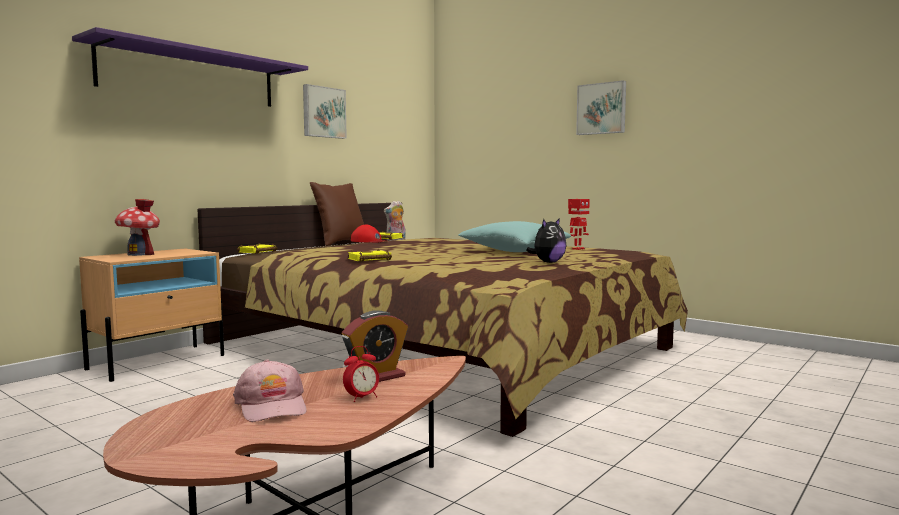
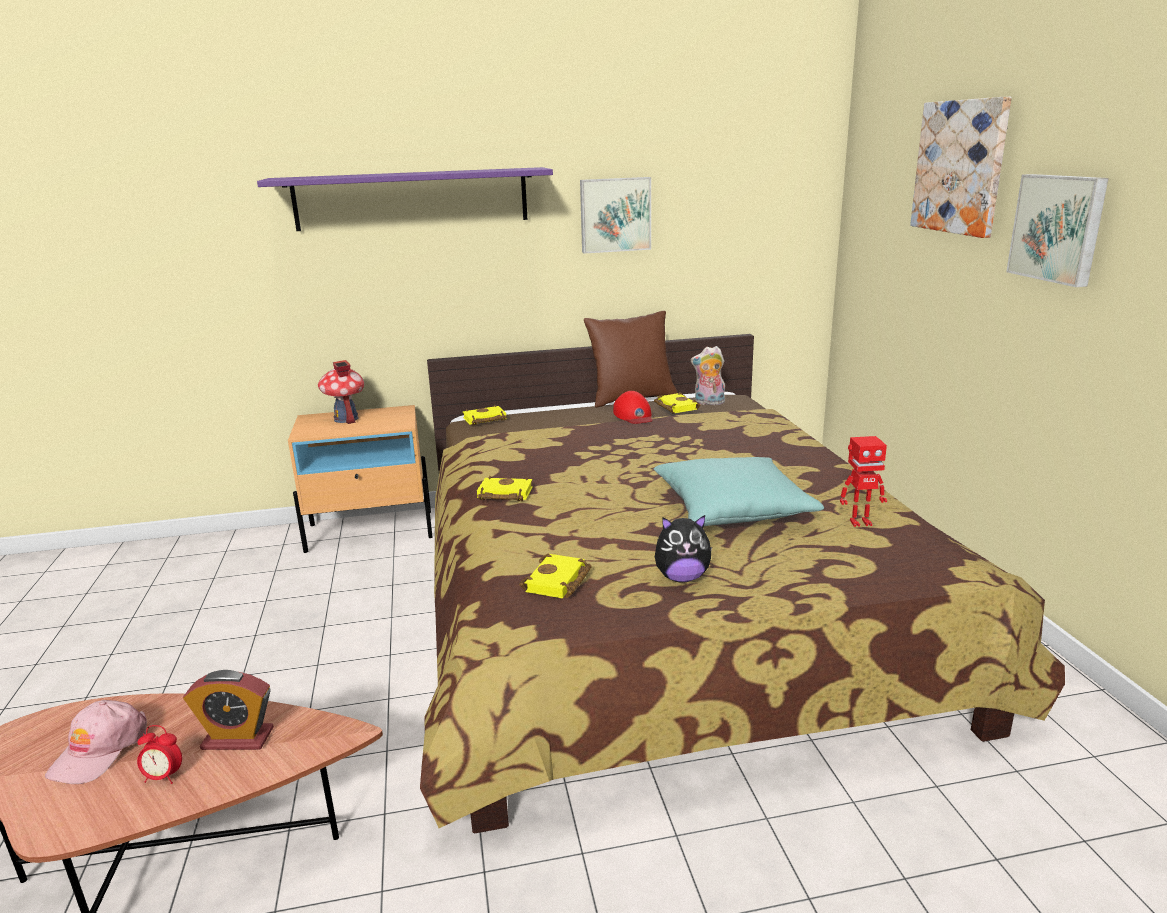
camera: 40 degrees right, 15 degrees up
(492, 269) = (558, 582): none -> yellow book
(530, 90) = (960, 167): none -> picture

